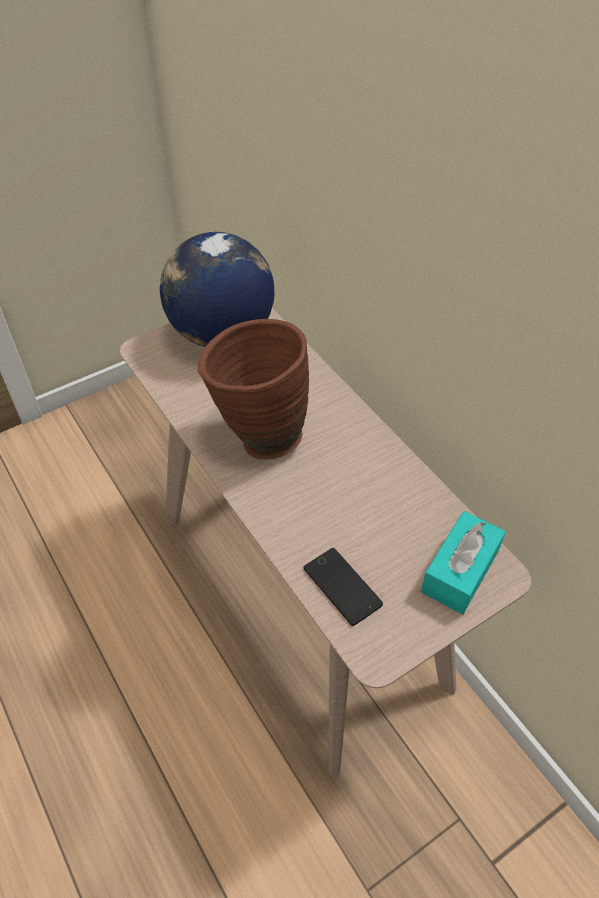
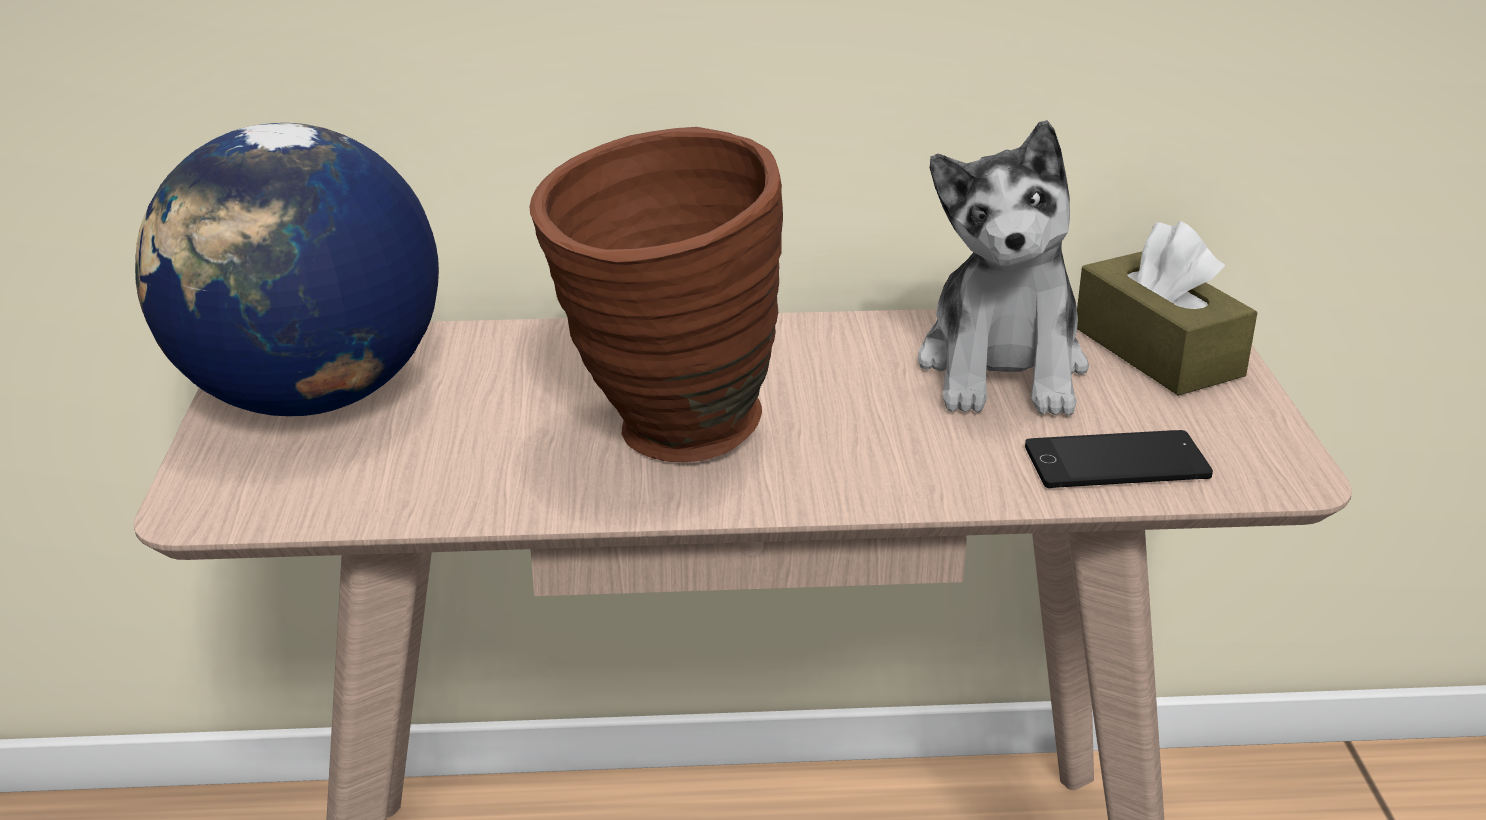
camera: 60 degrees left, 20 degrees down
(396, 518) = (1003, 368): none -> plush toy
(460, 571) = (1158, 351): turquoise tissue box -> brown tissue box

